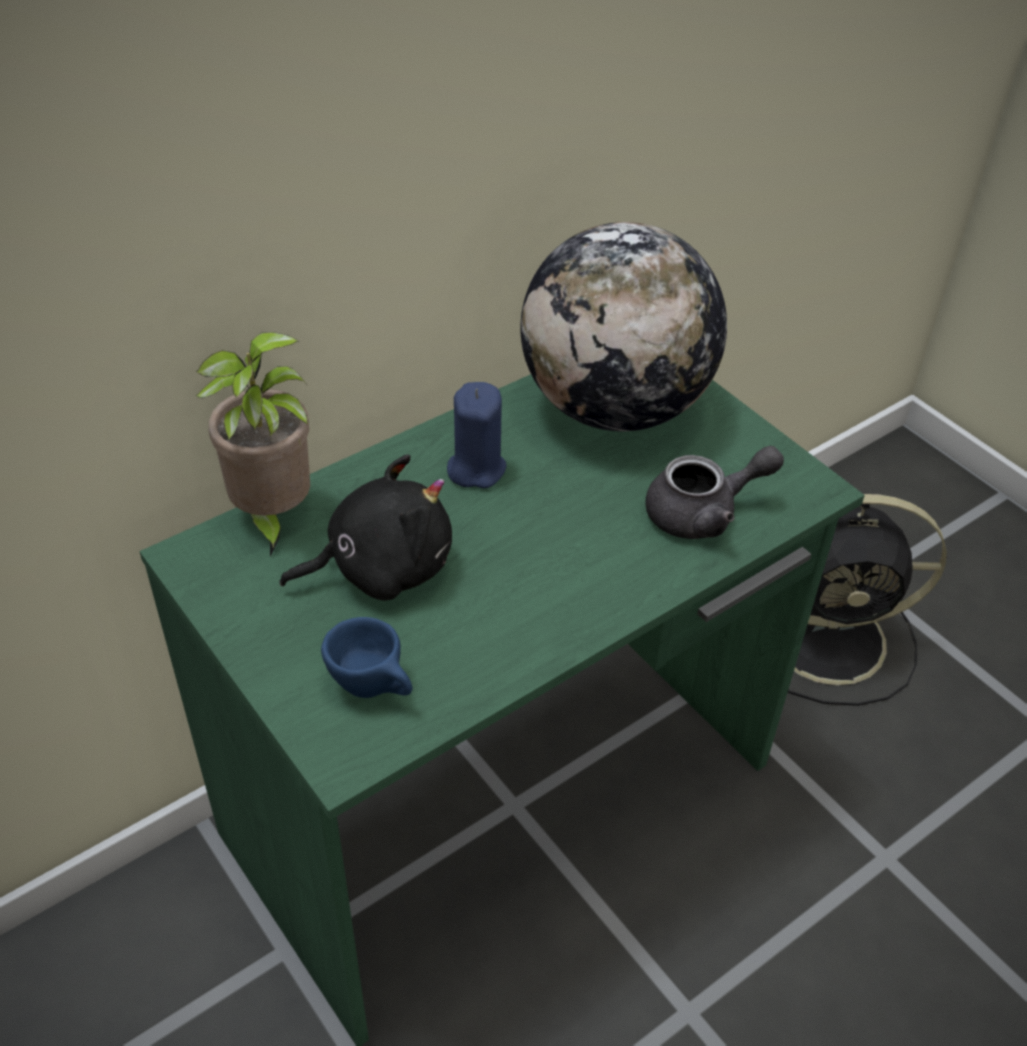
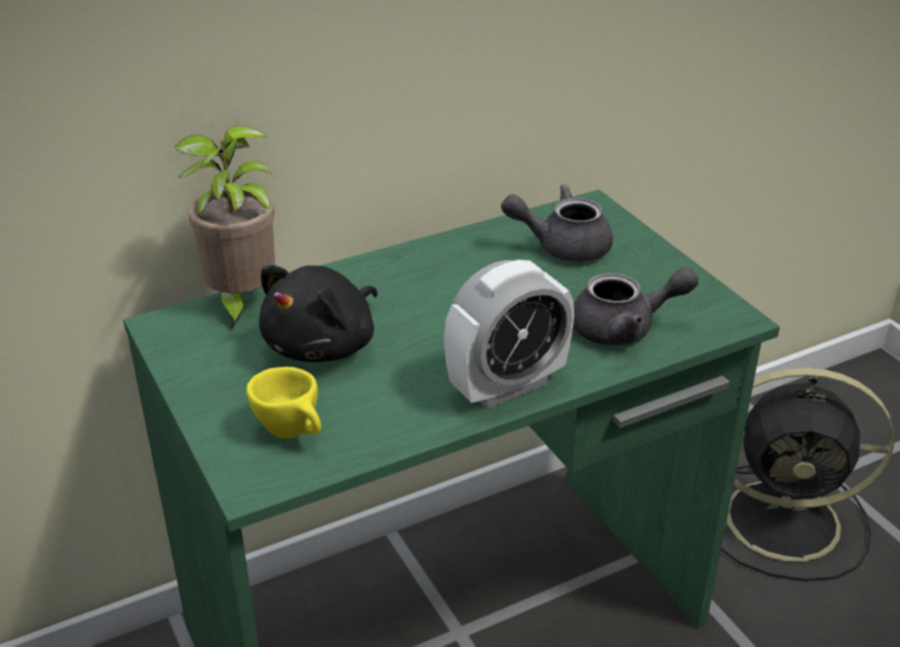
camera: 10 degrees right, 10 degrees down
(375, 688) = (294, 433): blue cup -> yellow cup
(381, 567) = (324, 345): black plush toy -> black plush toy turned 135 degrees clockwise
(476, 468) = (426, 281): blue candle -> none
(594, 602) = (507, 386): none -> alarm clock
(615, 407) = (562, 246): globe -> grey teapot

